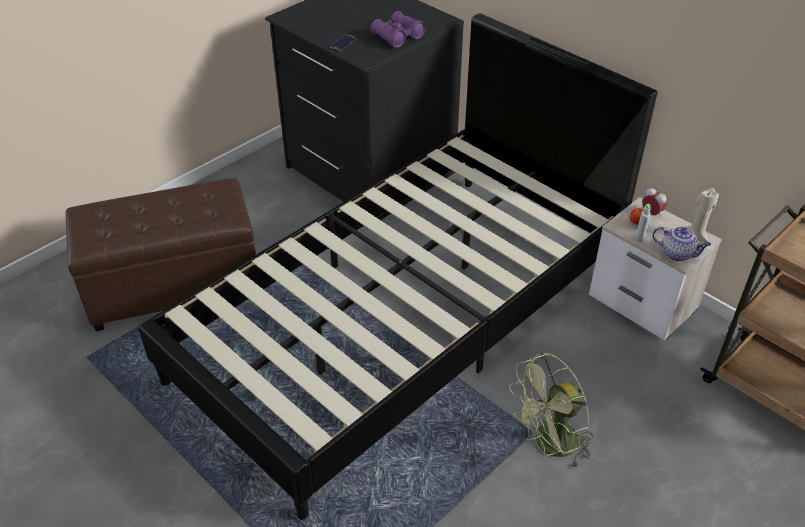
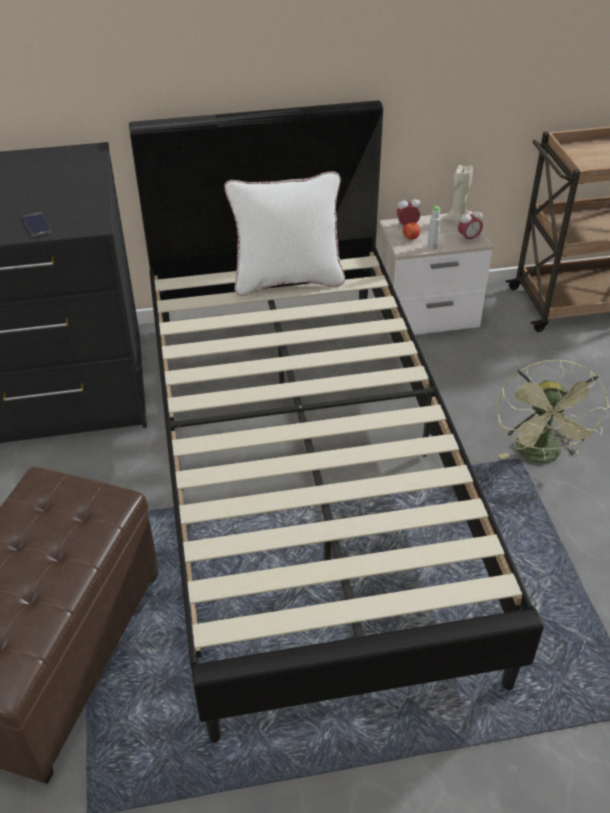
camera: 55 degrees left, 0 degrees up
(398, 36) = (78, 188): purple binoculars -> none
(525, 192) = (287, 280): none -> white pillow
(677, 254) = (468, 239): teapot -> alarm clock

